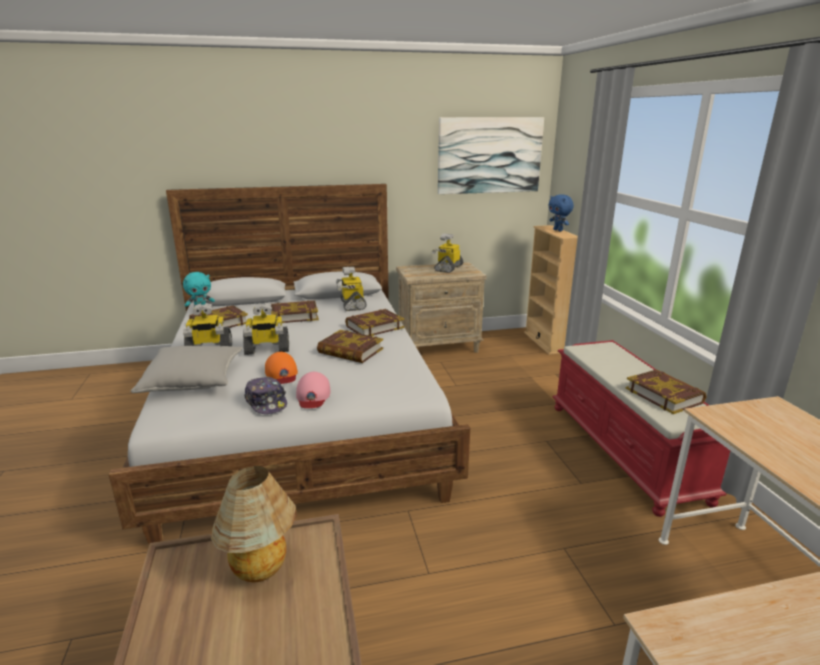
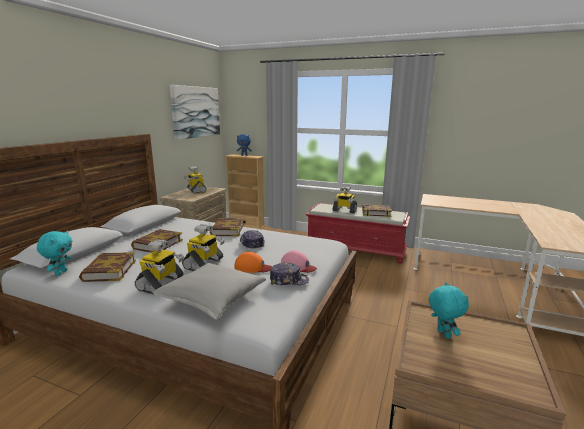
camera: 55 degrees left, 5 degrees down
(262, 571) = (442, 334): table lamp -> turquoise plush toy
(350, 351) = (251, 244): book -> cap
(352, 305) = (178, 226): toy robot -> toy robot (344, 210)

